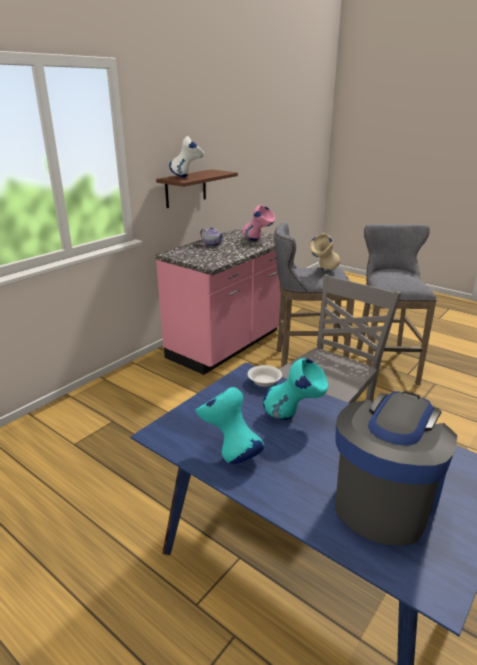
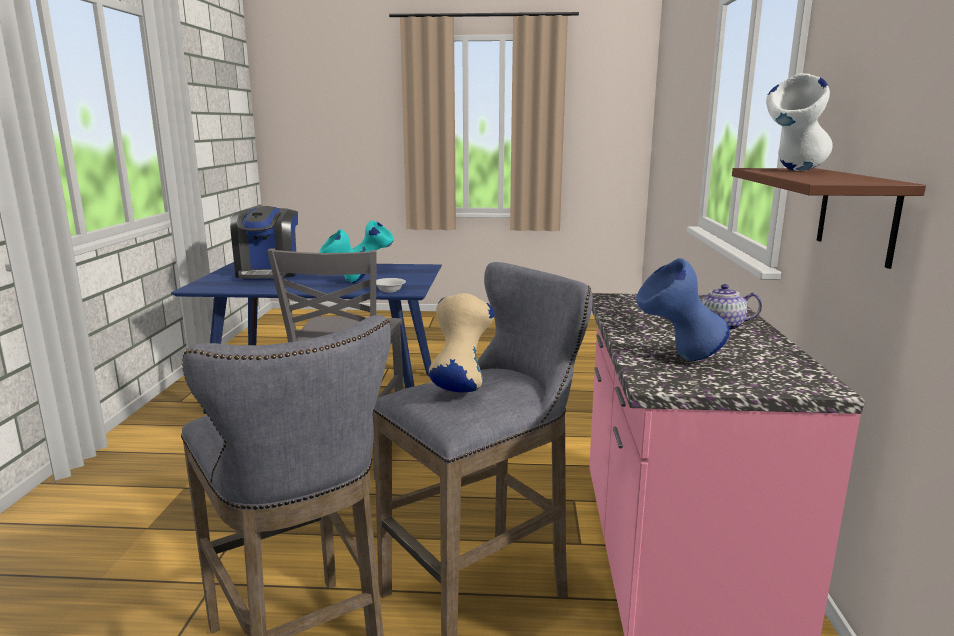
camera: 145 degrees right, 10 degrees down
(258, 241) = (678, 359): pink vase -> blue vase

